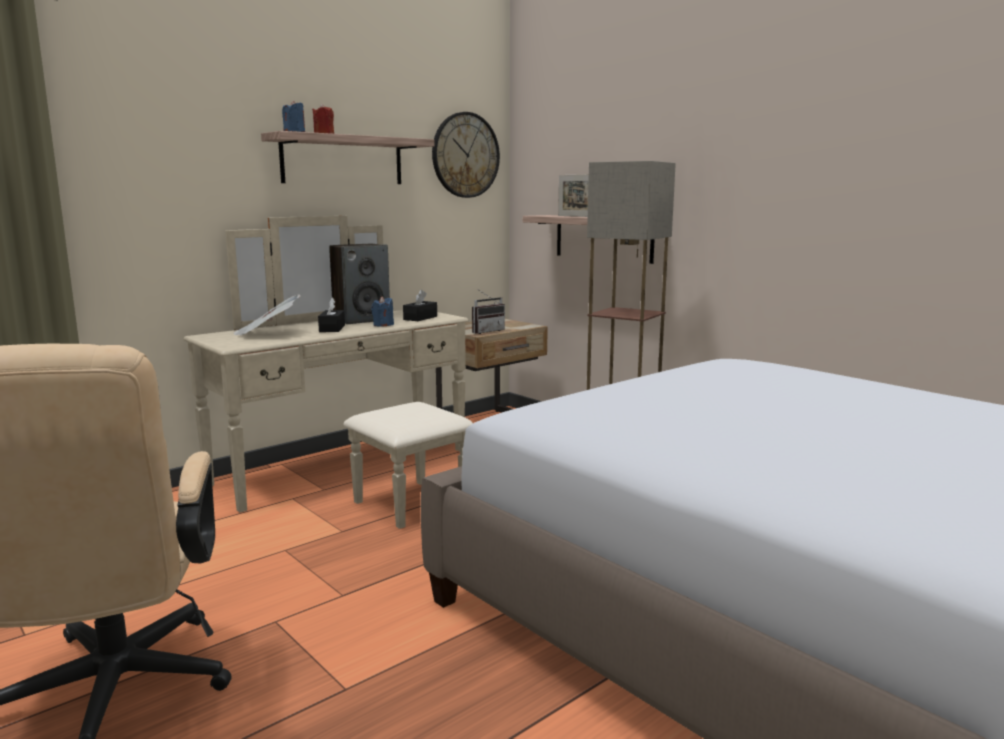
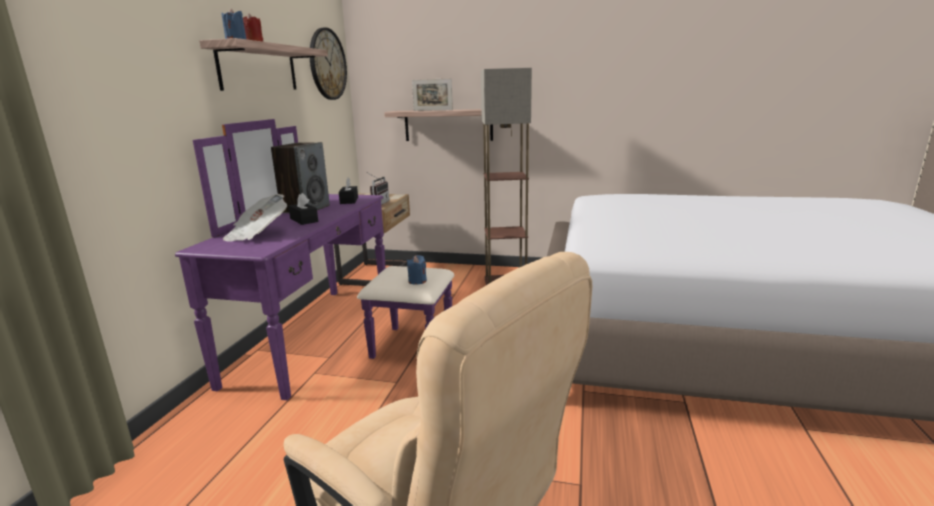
camera: 35 degrees left, 5 degrees up
(358, 474) = (337, 337): beige dresser -> purple dresser
(383, 325) = (337, 210): blue candle -> blue candle (417, 281)

